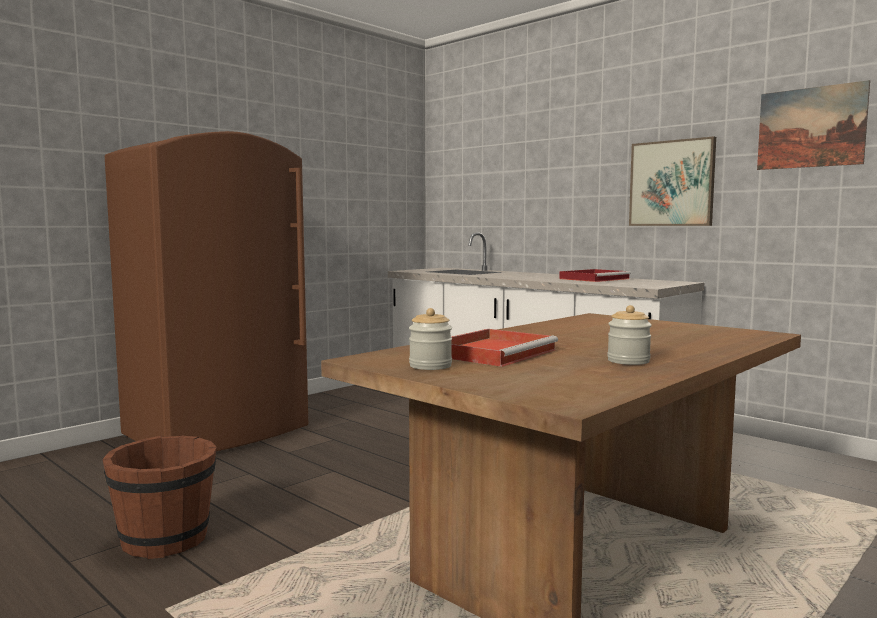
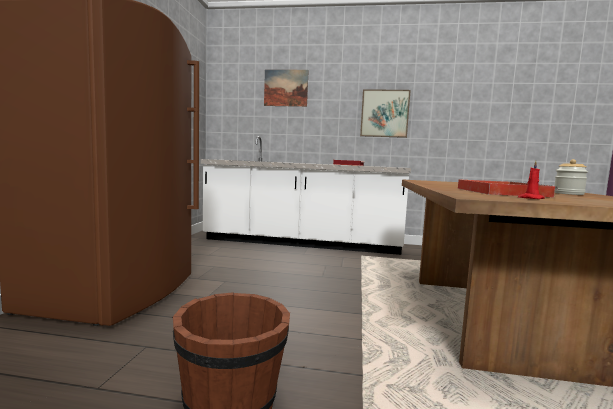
camera: 35 degrees left, 0 degrees up
(430, 366) = (530, 198): jar -> red candle
(810, 127) = (457, 90): picture -> picture (286, 88)

